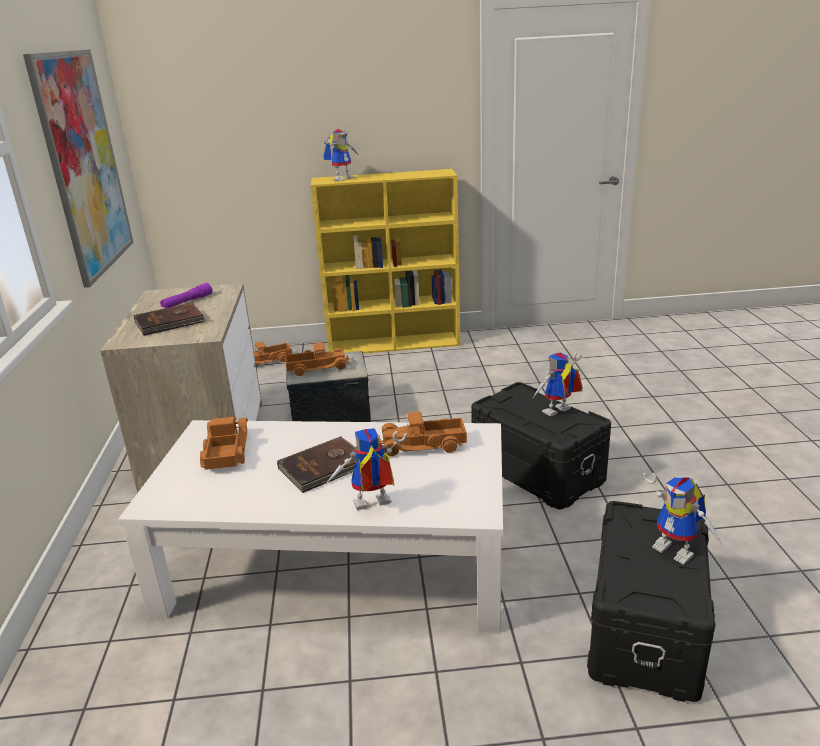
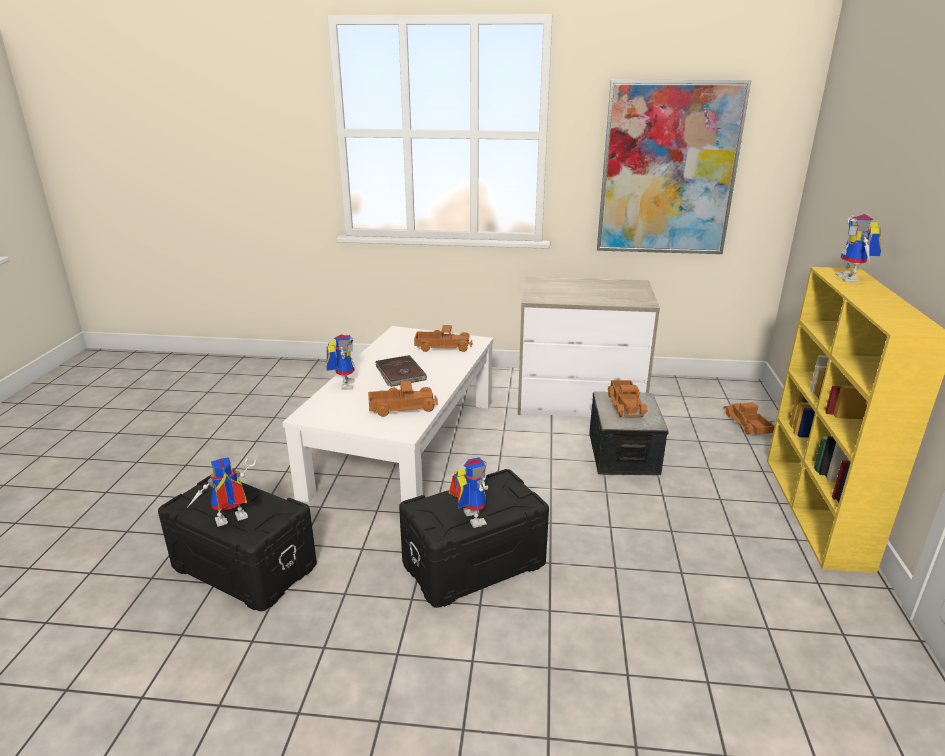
camera: 100 degrees right, 0 degrees up
(170, 322) = (567, 289): brown book -> none
(187, 302) = (613, 292): purple flashlight -> none
(342, 178) = (852, 279): toy robot -> toy robot turned 45 degrees clockwise
(423, 446) = (402, 407): toy truck -> toy truck turned 75 degrees clockwise

